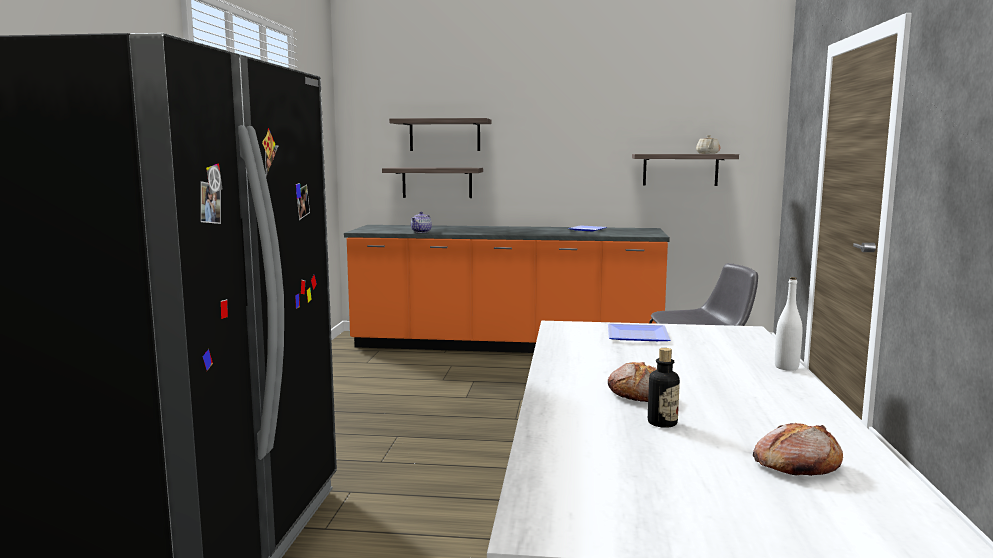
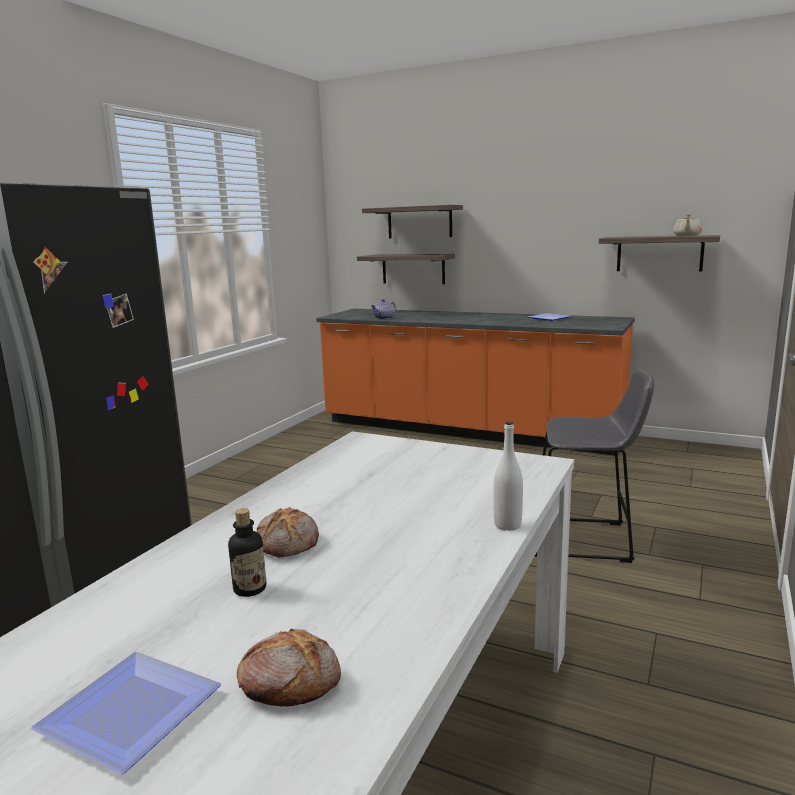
camera: 20 degrees right, 5 degrees up
(639, 335) = (415, 460): plate -> plate (138, 712)

